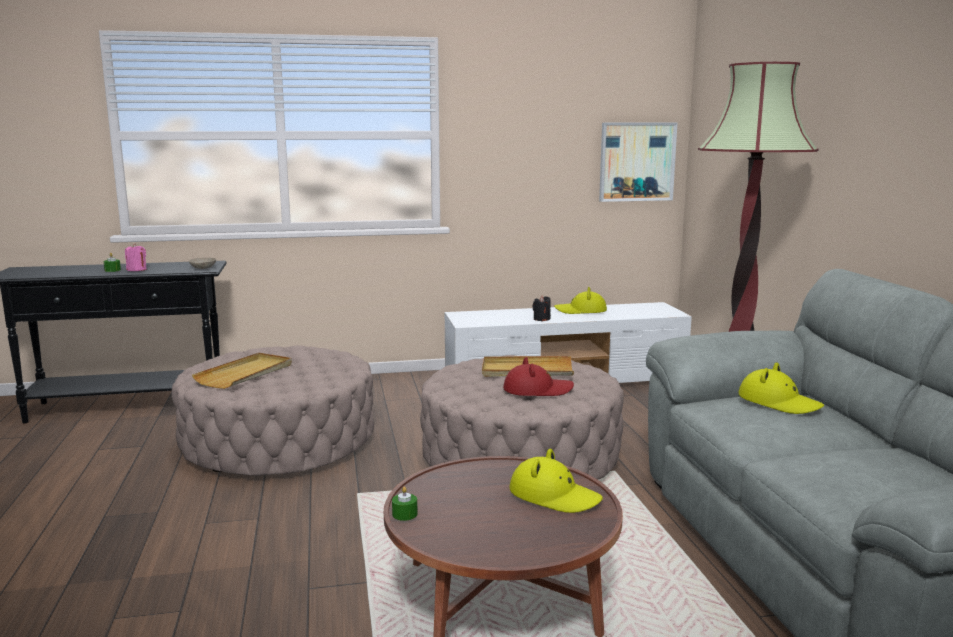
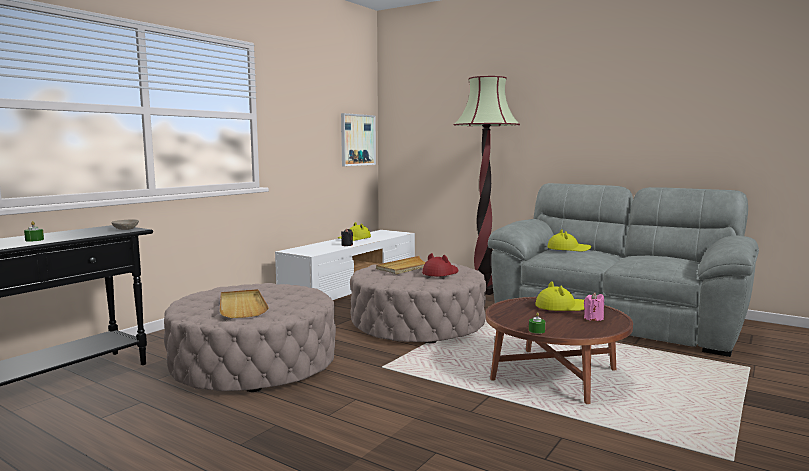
camera: 45 degrees left, 5 degrees down
(136, 270) = (62, 237): pink candle -> pink candle (593, 318)

